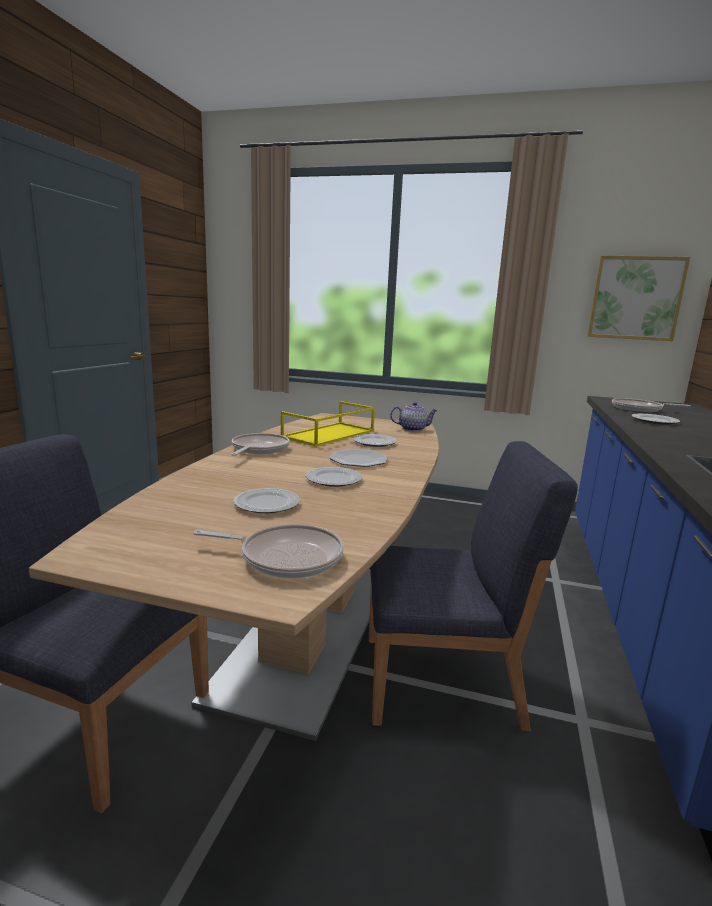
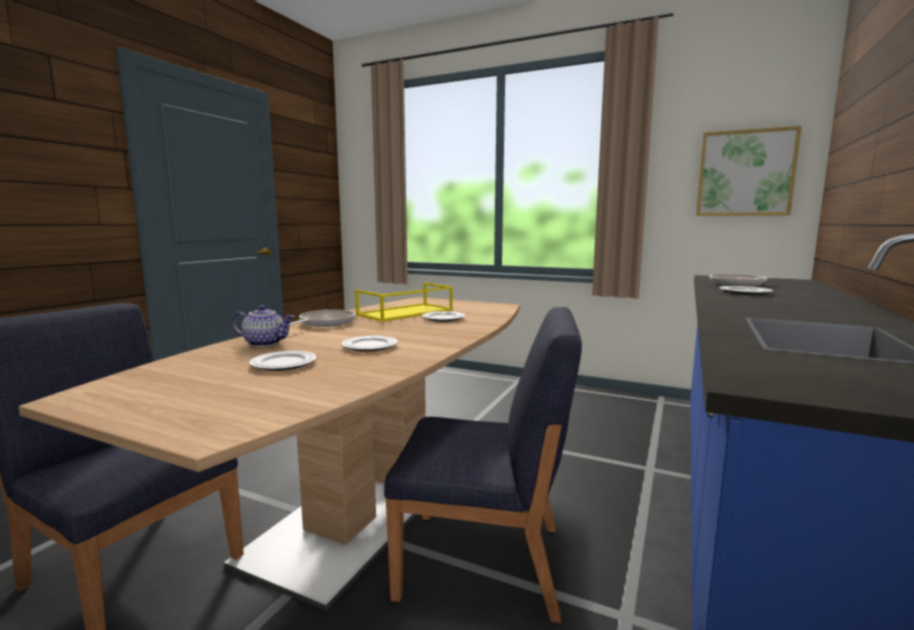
camera: 10 degrees right, 5 degrees down
(285, 557) = (252, 405): frying pan -> none
(358, 460) = (412, 331): plate -> none
(412, 429) = (494, 308): teapot -> teapot (265, 343)

